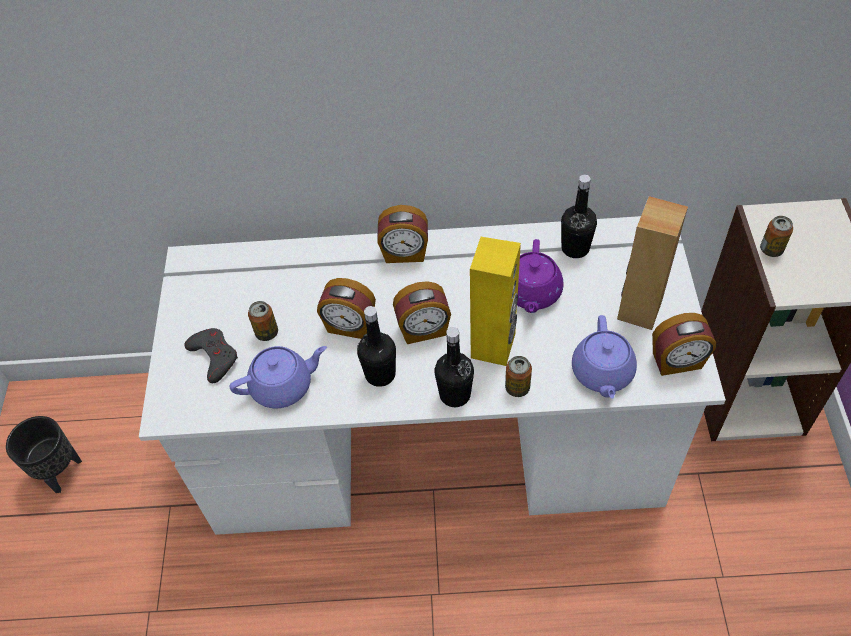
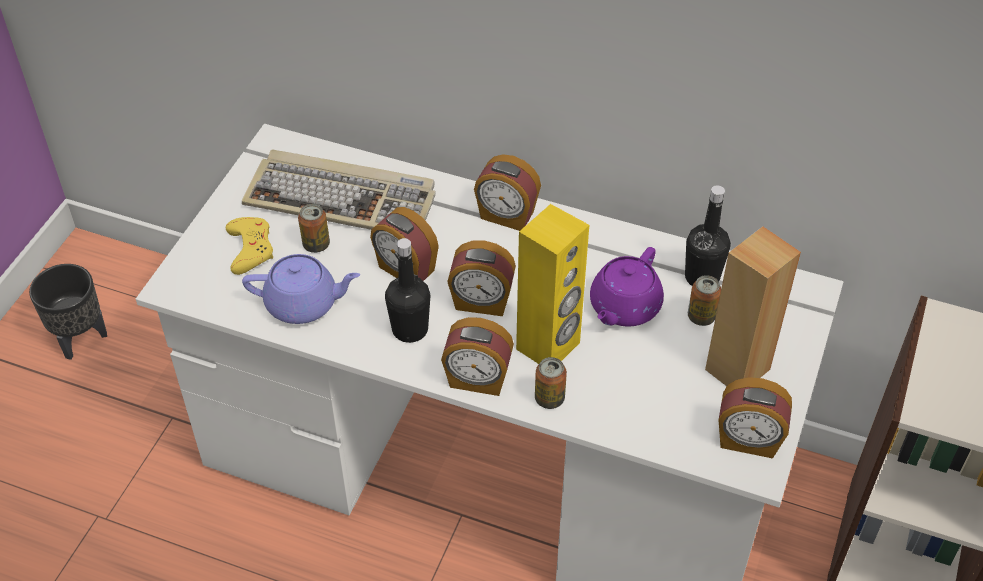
camera: 20 degrees right, 5 degrees down
(214, 356) = (250, 248): grey game controller -> yellow game controller
(268, 286) = (343, 199): none -> keyboard
(455, 394) = (477, 380): black bottle -> alarm clock
(602, 373) = (654, 420): purple teapot -> none
(771, 249) = (932, 358): can -> can (701, 316)

